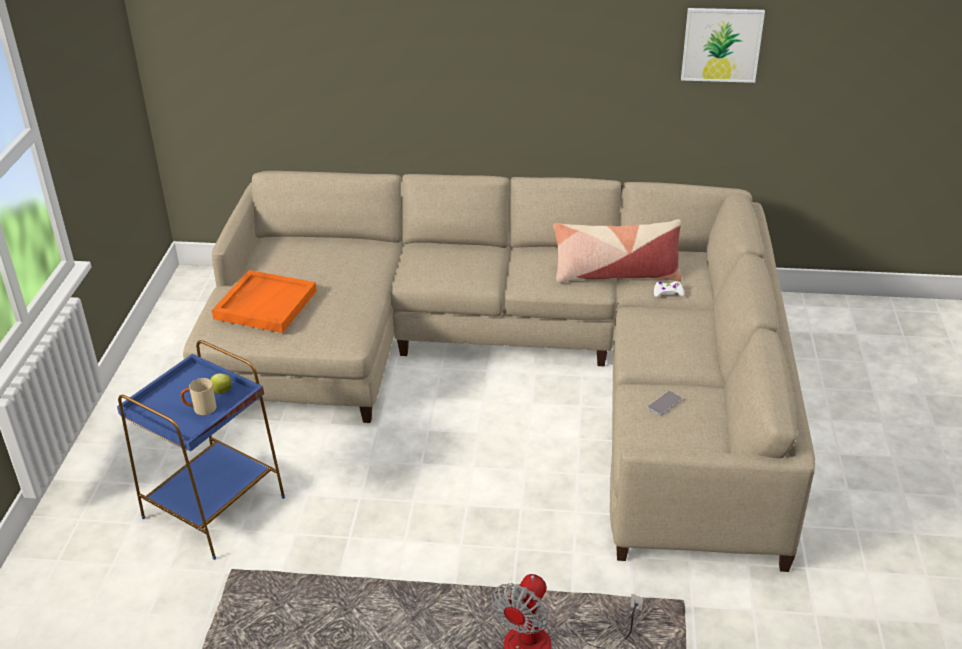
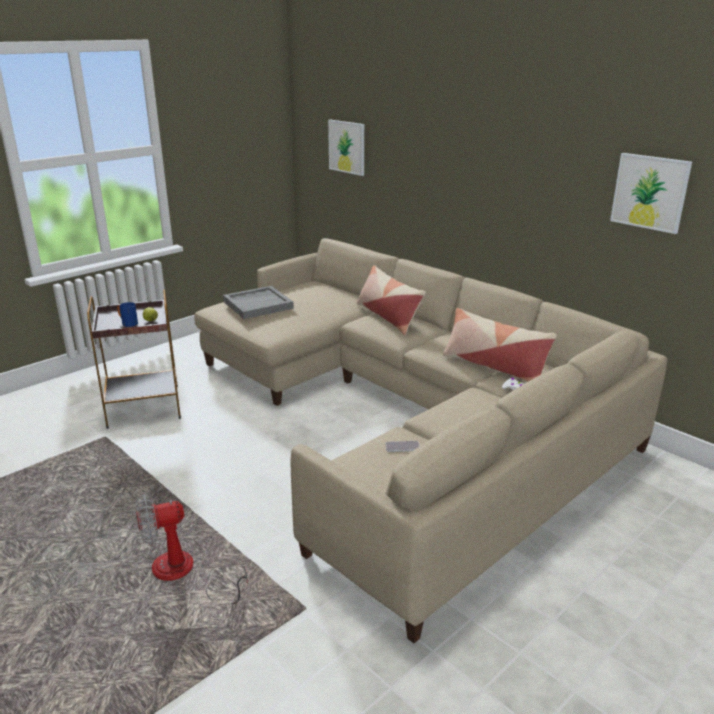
camera: 40 degrees right, 10 degrees down
(200, 409) = (127, 323): beige mug -> blue mug
(215, 507) = (145, 406): blue side table -> brown side table
(258, 38) = (347, 147): none -> picture
(265, 304) = (258, 304): orange tray -> grey tray
(433, 256) = (388, 317): none -> pillow

